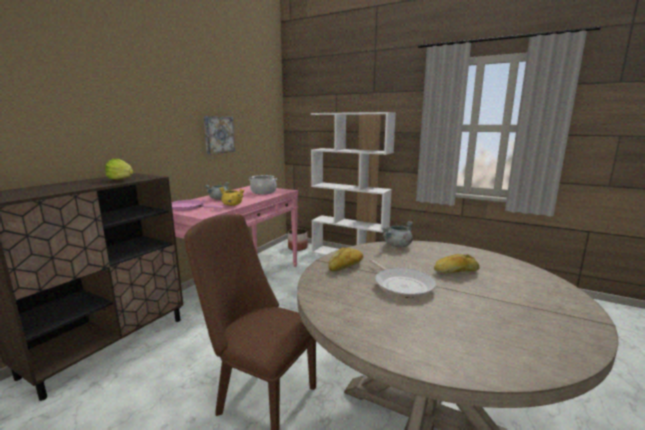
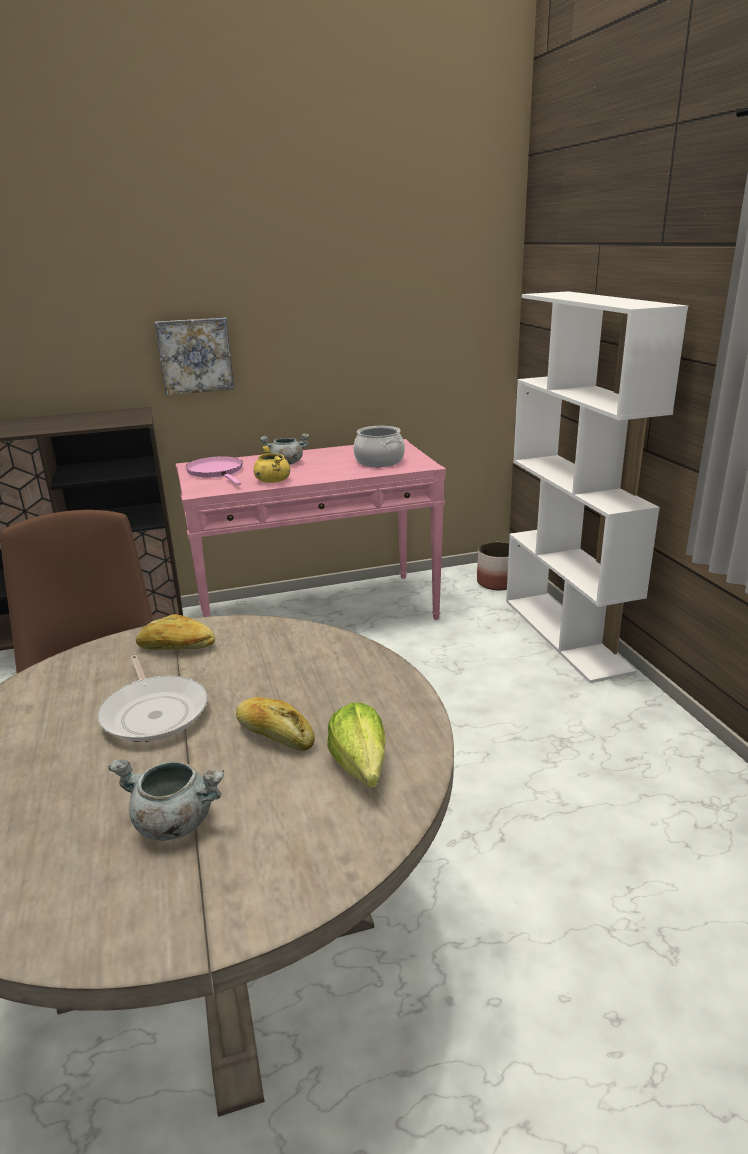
camera: 45 degrees right, 10 degrees up
(123, 180) = (92, 423): lettuce -> lettuce (360, 773)
(218, 134) = (326, 340): picture -> picture (195, 355)
(397, 246) = (329, 645): grey cooking pot -> grey cooking pot (173, 822)
(402, 285) = (154, 712): frying pan -> frying pan turned 45 degrees counterclockwise

